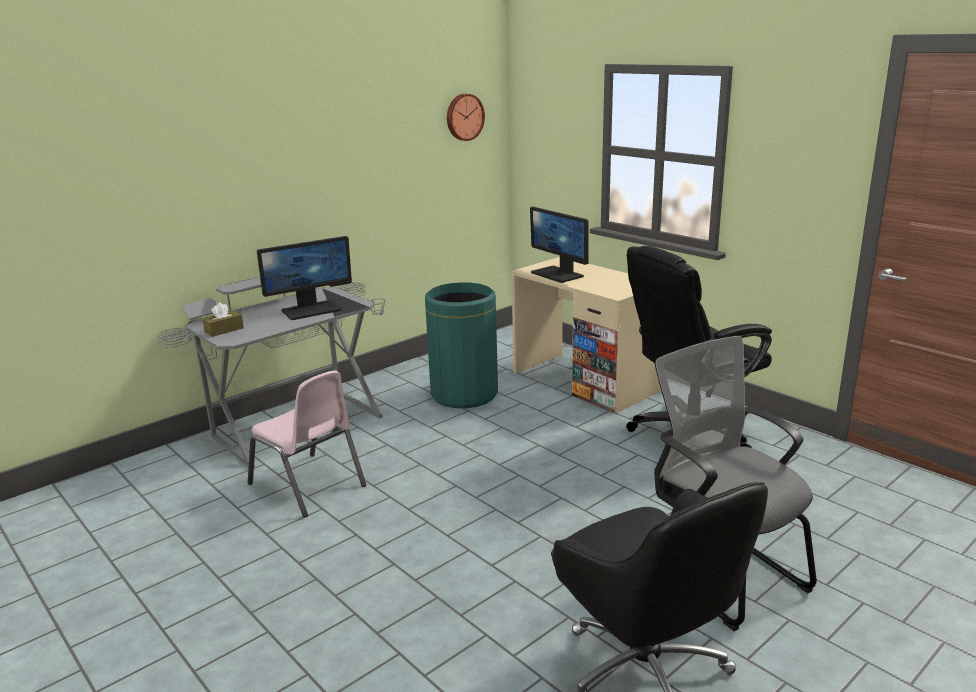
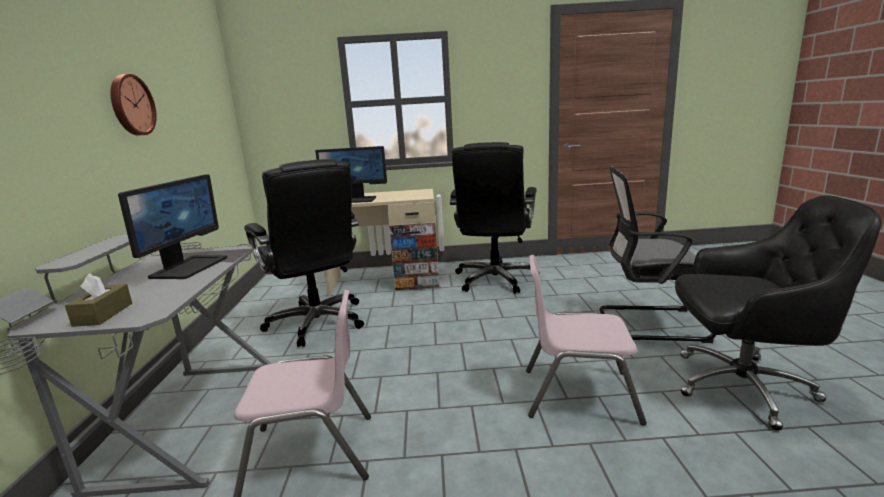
camera: 50 degrees left, 5 degrees down
(464, 117) = (209, 85): wall clock -> wall clock (131, 105)
(464, 394) = (317, 321): green trash can -> black office chair
(505, 569) = (578, 394): none -> pink chair

